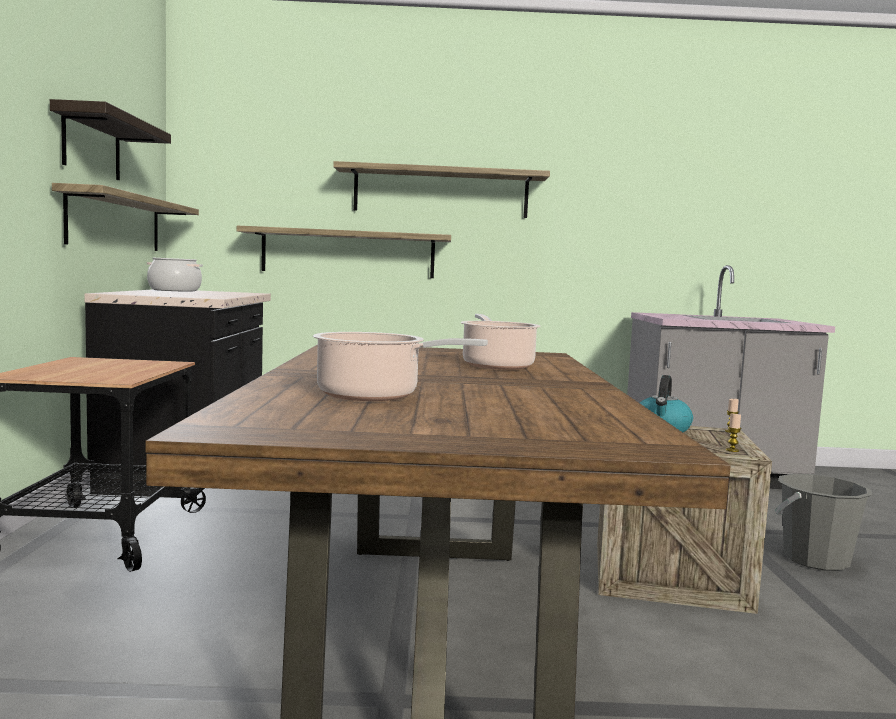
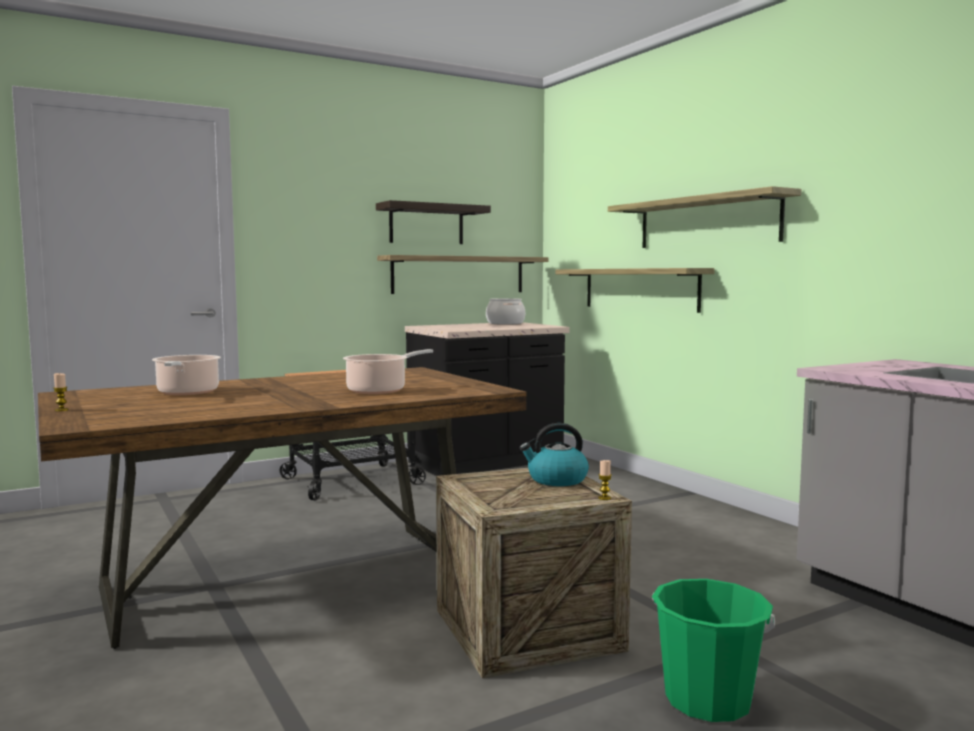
camera: 60 degrees right, 0 degrees up
(732, 450) = (503, 503): candle -> candle (61, 410)
(815, 559) = (708, 701): grey bucket -> green bucket

